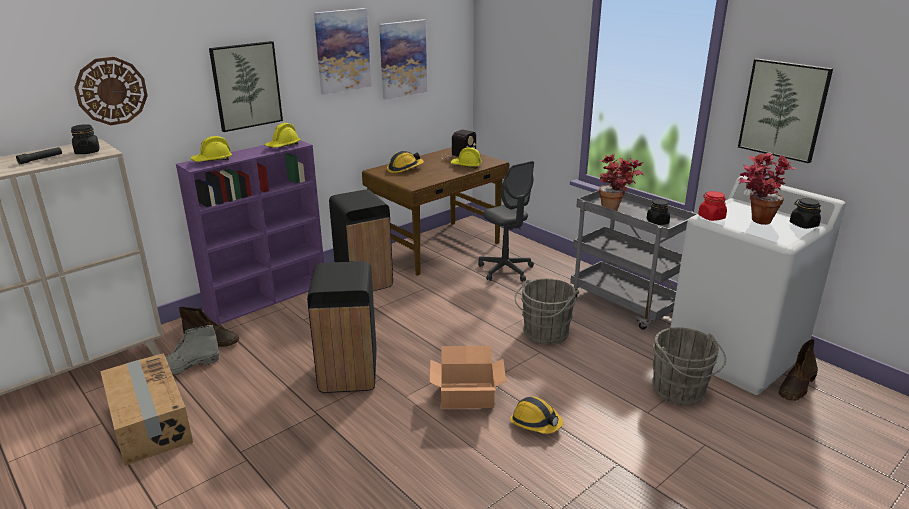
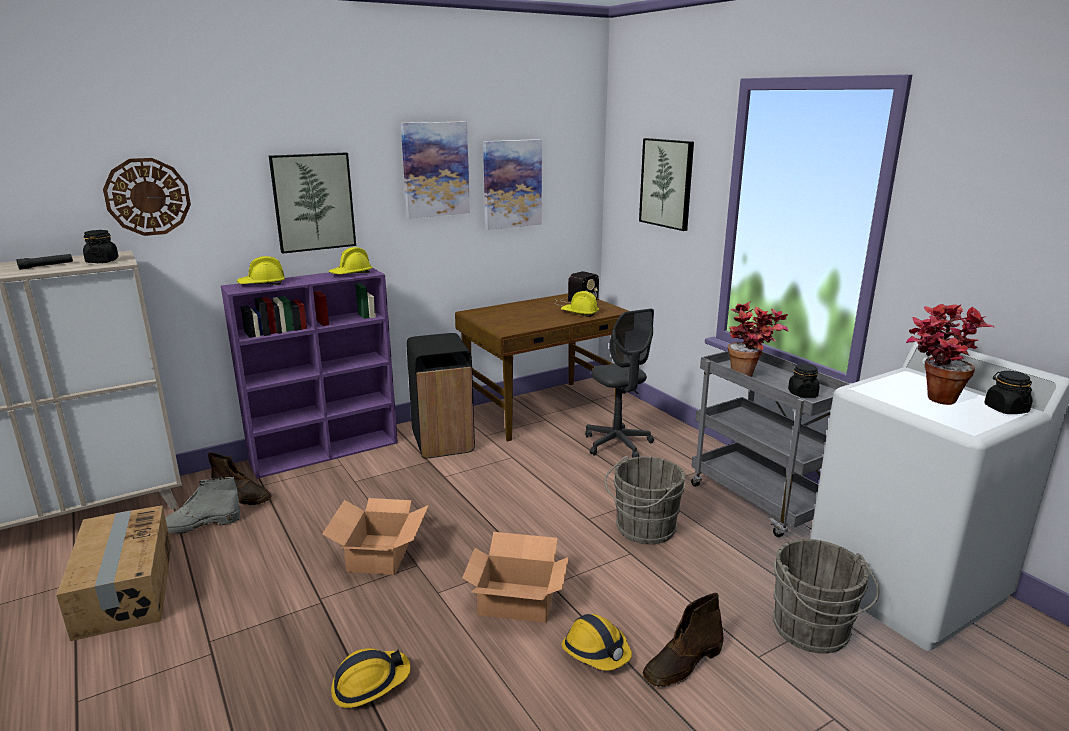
camera: 10 degrees right, 5 degrees down
(347, 374) = (379, 554): black trash can -> cardboard box
(404, 168) = (505, 312): hard hat -> hard hat (370, 683)
(711, 217) = (868, 389): red jar -> none
(783, 109) = (983, 248): picture -> picture (667, 183)
(796, 387) = (992, 646): brown boot -> brown boot (682, 664)

